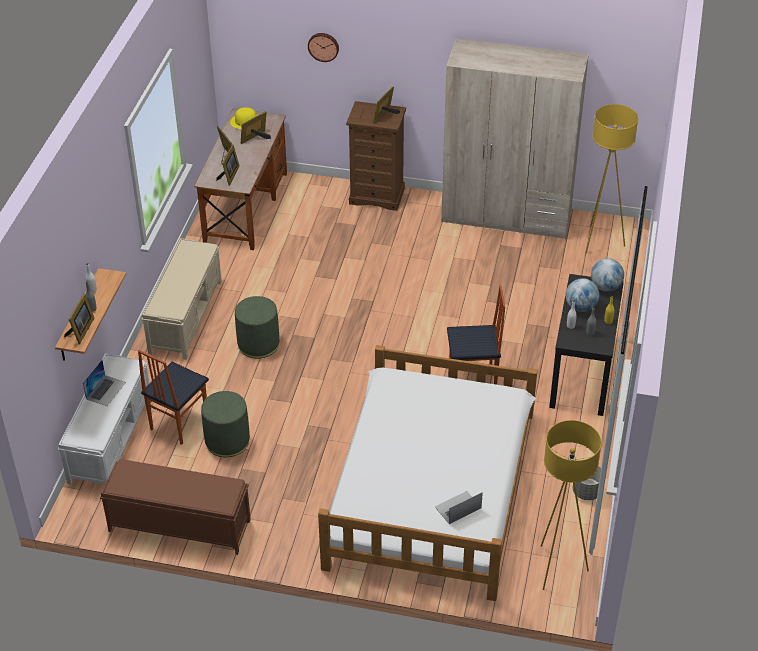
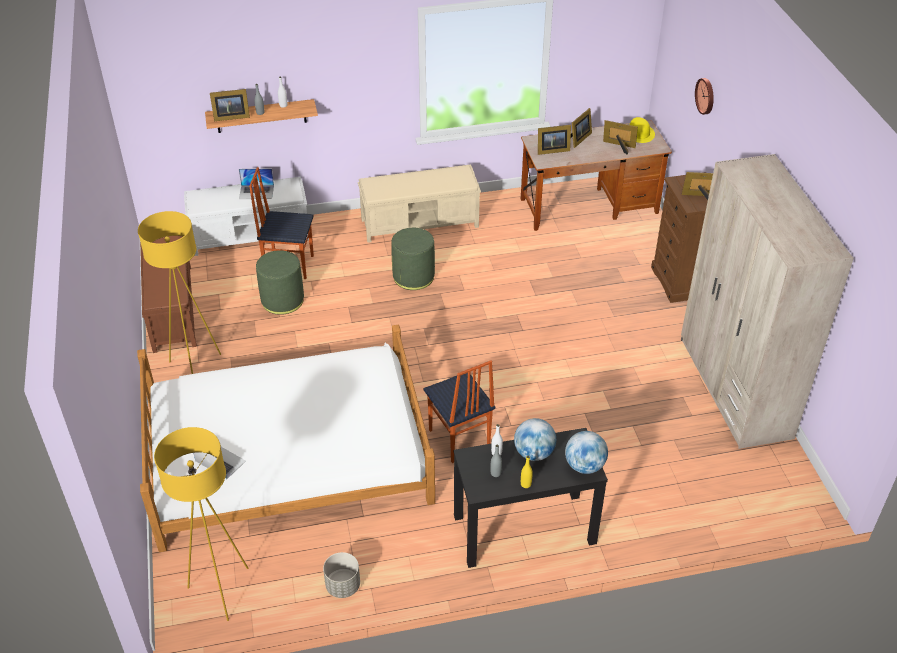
camera: 65 degrees right, 0 degrees up
(600, 241) = (761, 481): yellow floor lamp -> yellow floor lamp (196, 367)

